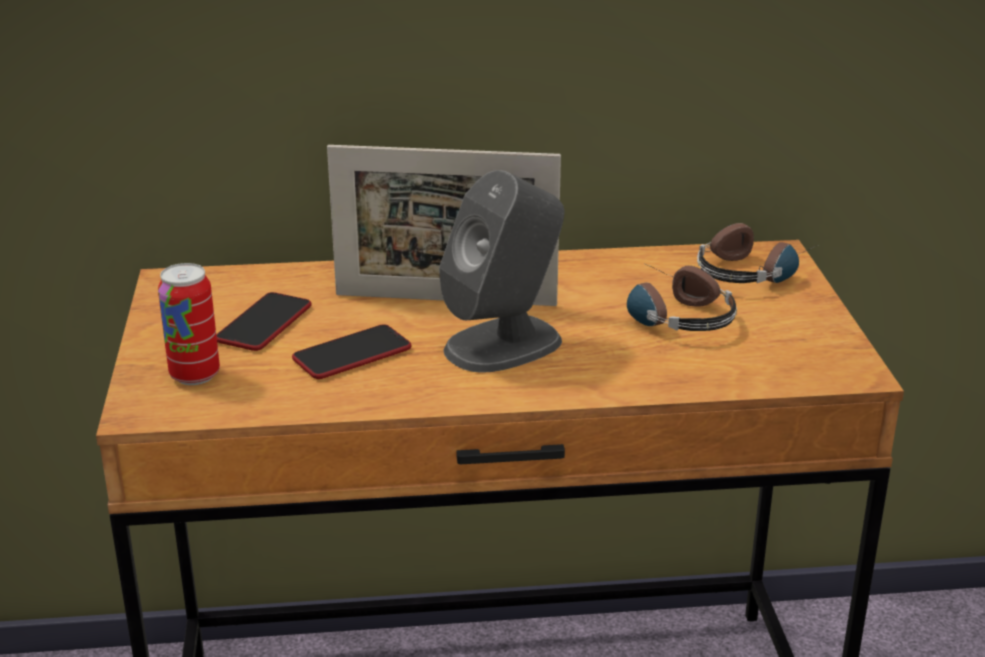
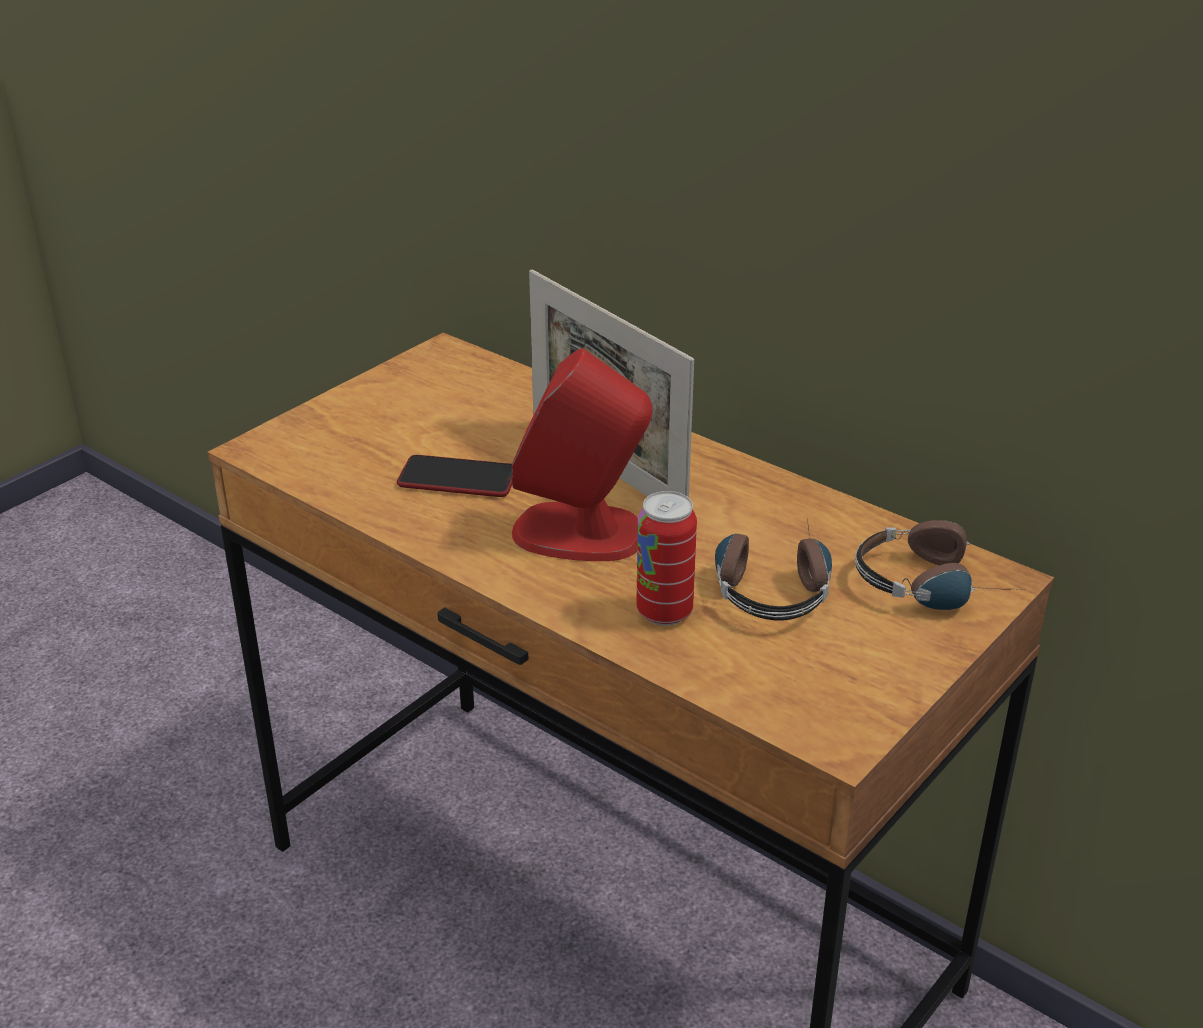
camera: 45 degrees right, 5 degrees up
(195, 375) = (332, 438): can -> can (664, 612)
(264, 323) = (444, 420): phone -> none
(504, 344) = (580, 533): grey speaker -> red speaker

